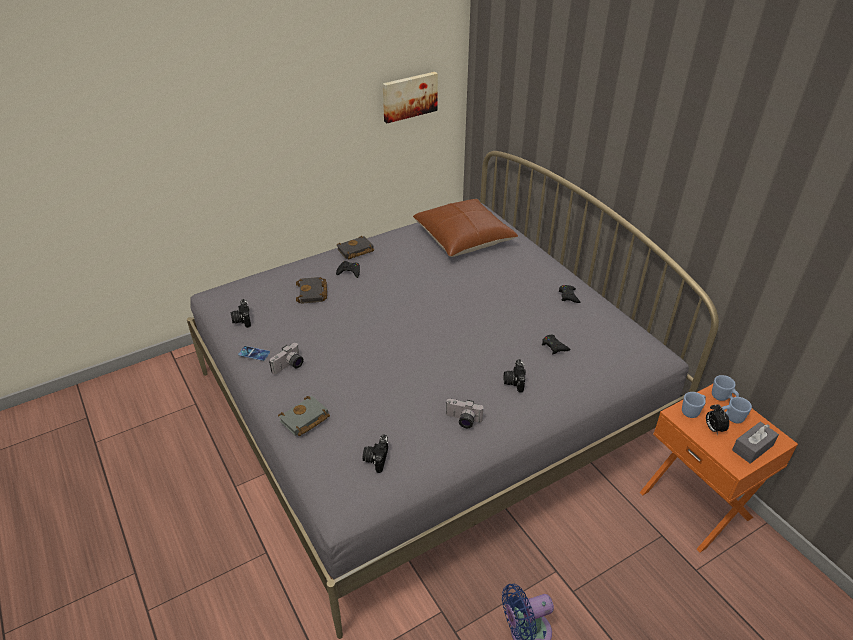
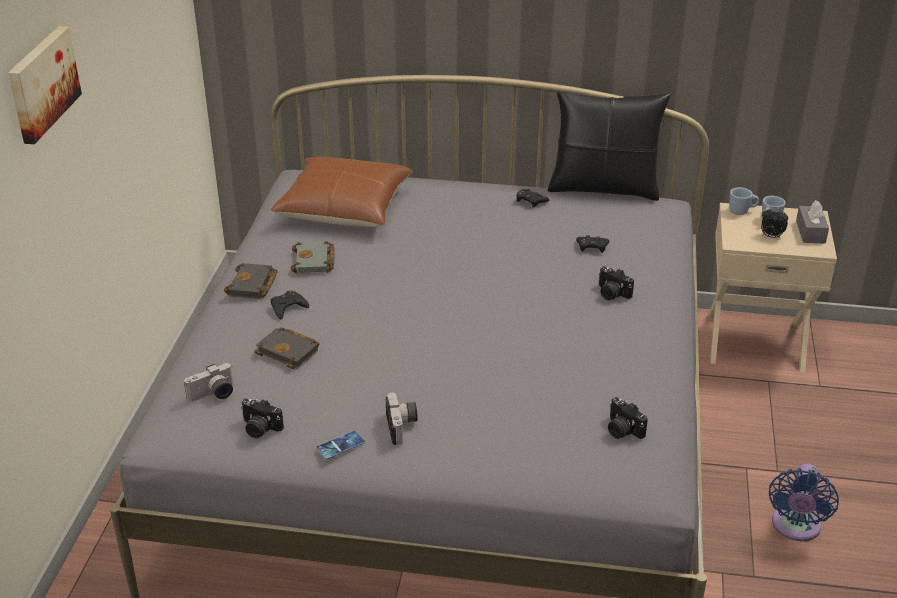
camera: 50 degrees left, 5 degrees down
(304, 420) = (508, 454): grey book -> grey book (315, 262)
(409, 96) = (163, 56): picture -> picture (41, 83)
(462, 420) = (630, 350): camera -> camera (213, 395)
(633, 318) = (603, 188): none -> black pillow
(692, 411) = (740, 234): blue mug -> none
(696, 504) = (755, 340): orange nightstand -> beige nightstand

